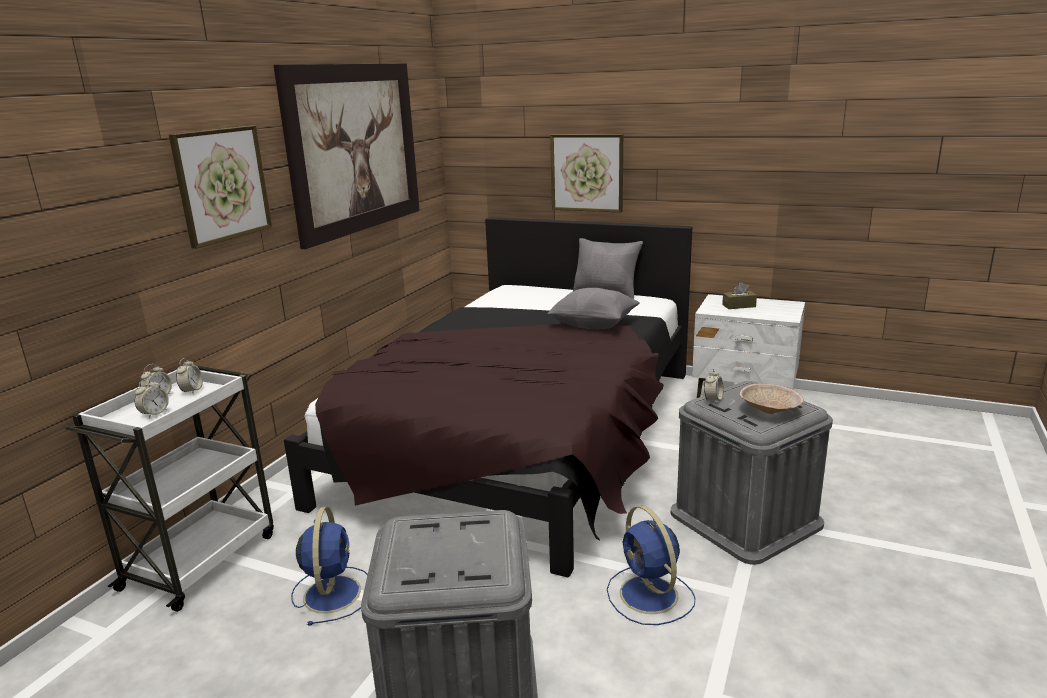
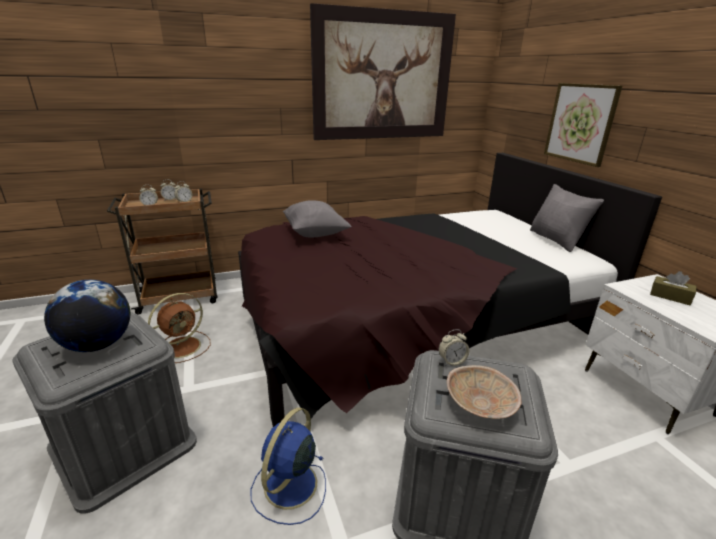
camera: 45 degrees right, 5 degrees up
(202, 559) = (181, 297): white cart -> brown cart
(222, 184) = (250, 83): picture -> none
(332, 592) = (183, 346): blue fan -> brown fan
(454, 545) = (98, 345): none -> globe
(593, 326) = (490, 258): grey pillow -> grey pillow (315, 233)

